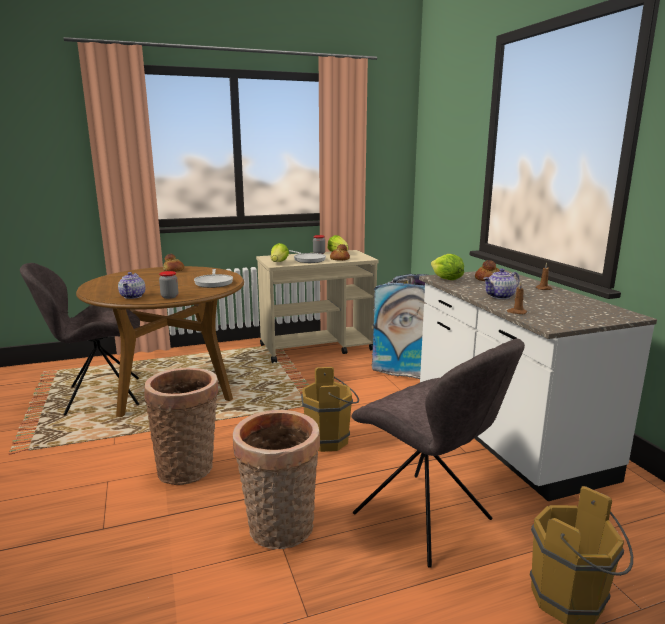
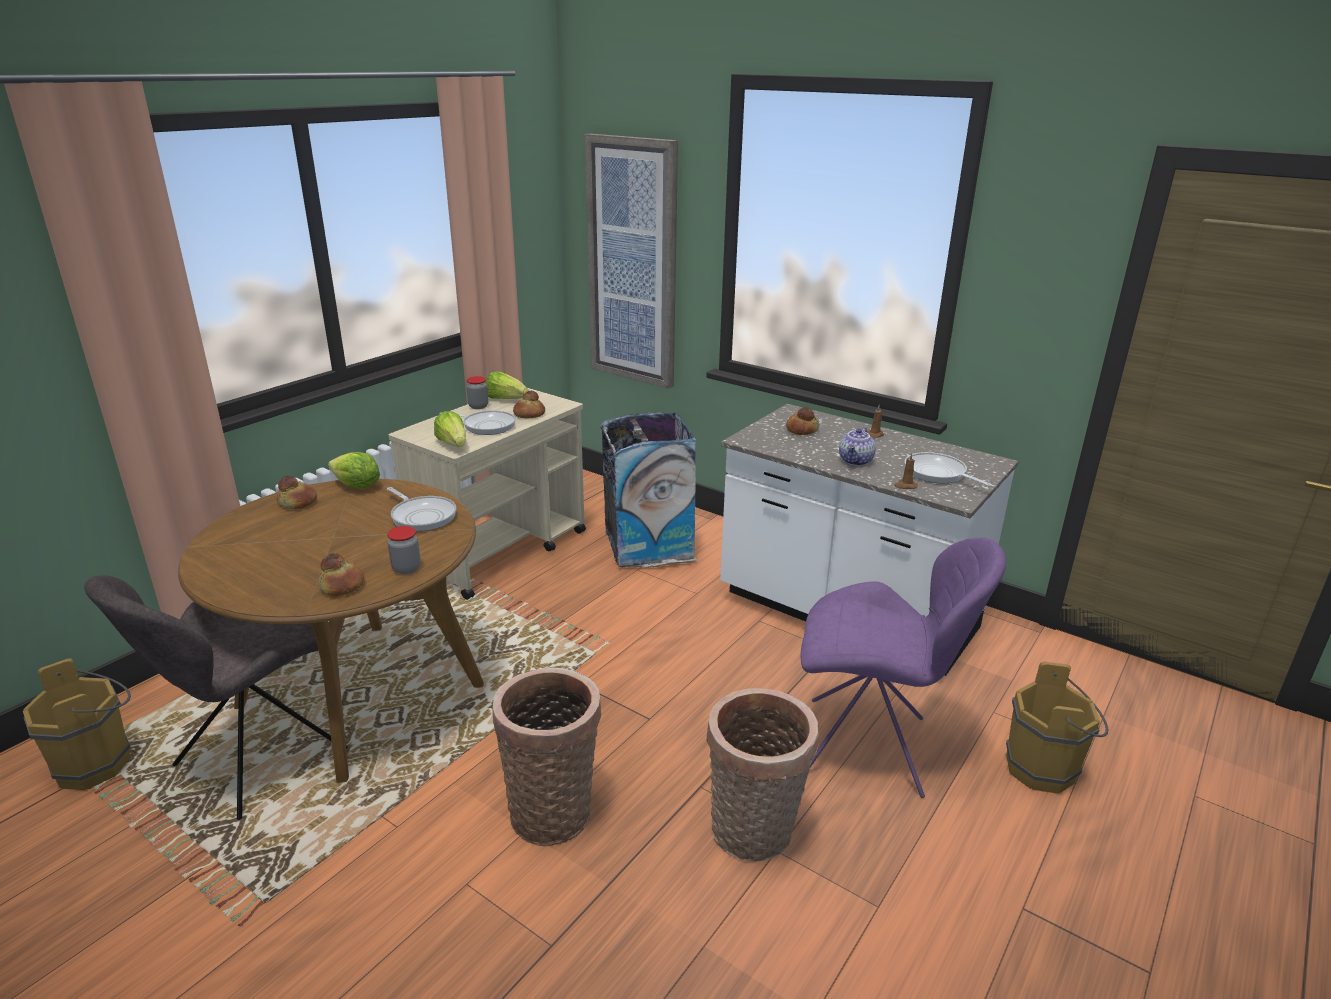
camera: 35 degrees left, 10 degrees up
(133, 296) = (343, 586): teapot -> bread
(330, 440) = (679, 692): brown bucket -> brown bucket (100, 763)
(426, 519) = (871, 747): grey chair -> purple chair
(442, 179) = (633, 263): none -> picture
(446, 279) = (762, 442): lettuce -> lettuce (357, 486)
(559, 312) = (937, 474): none -> frying pan

